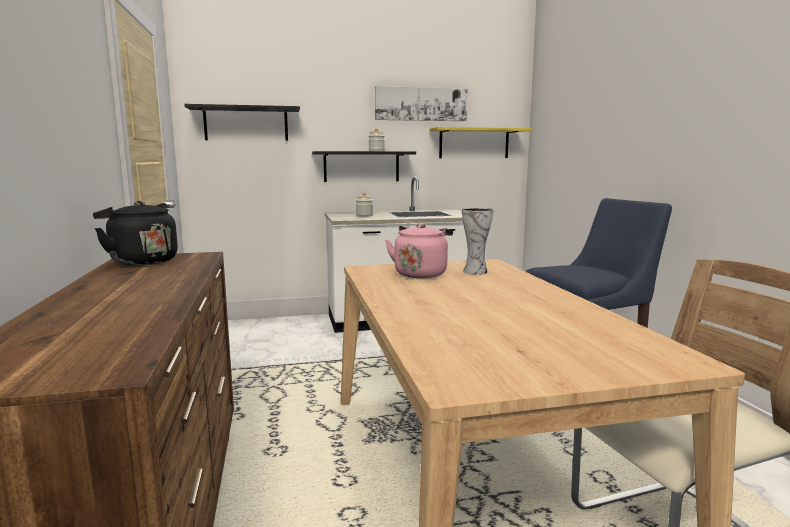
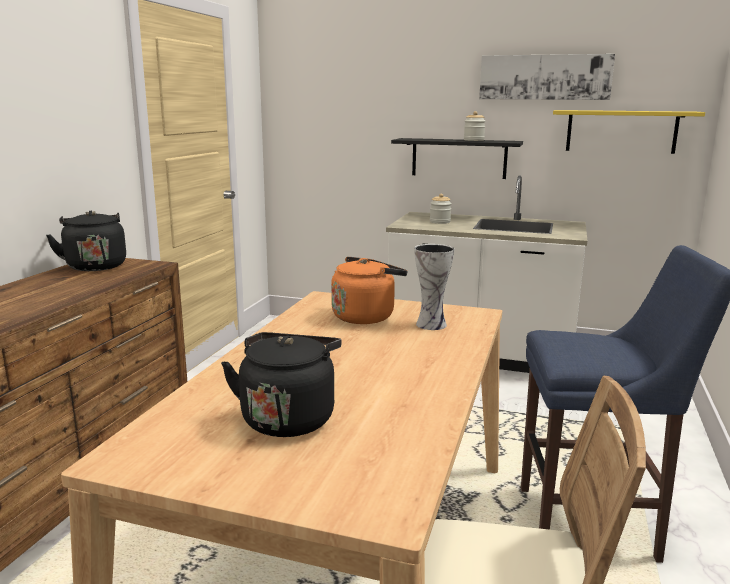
camera: 30 degrees right, 5 degrees up
(246, 124) = (330, 105): black shelf -> none
(421, 273) = (365, 316): pink kettle -> orange kettle
(512, 333) = (289, 417): none -> black kettle

